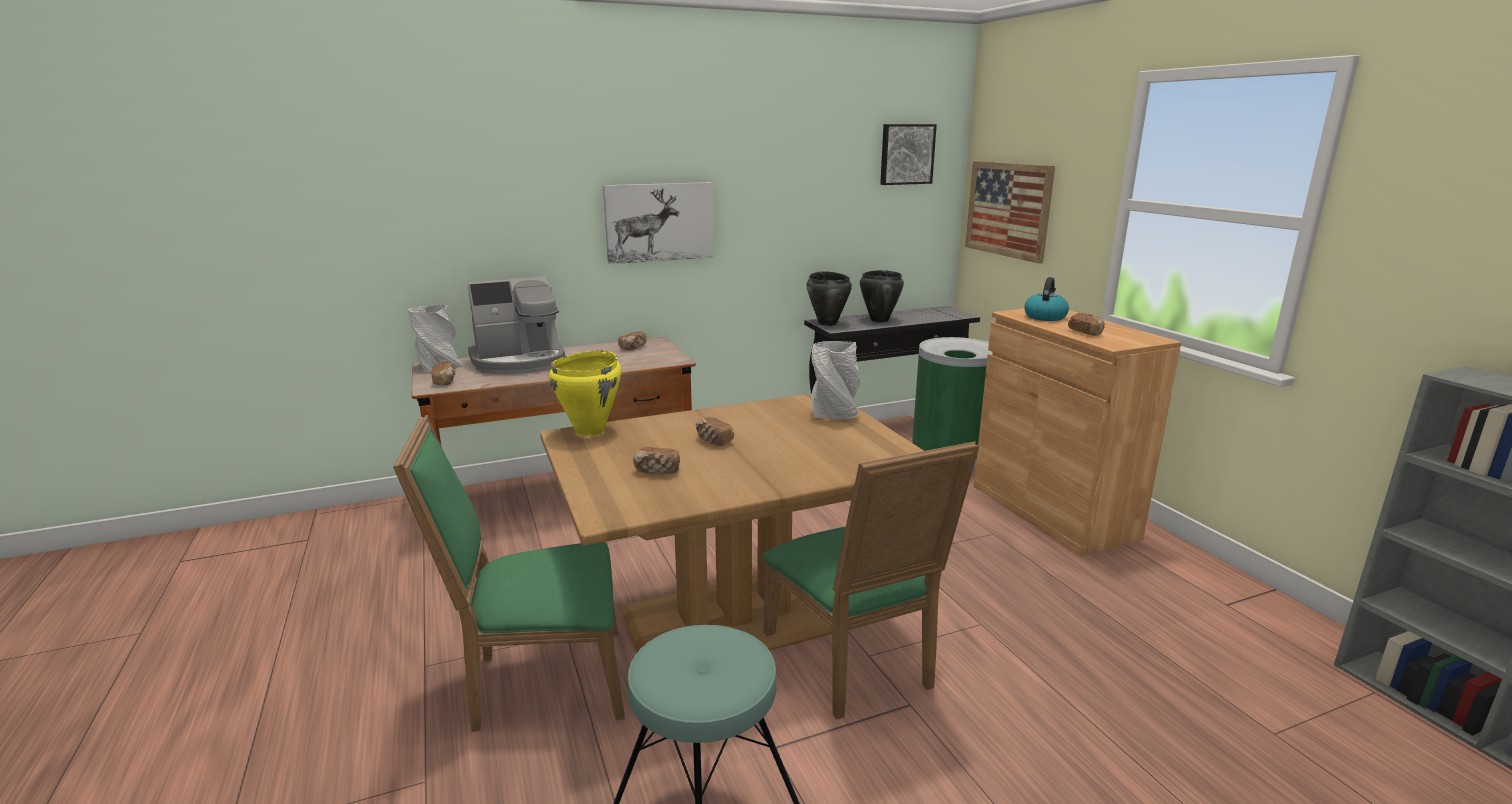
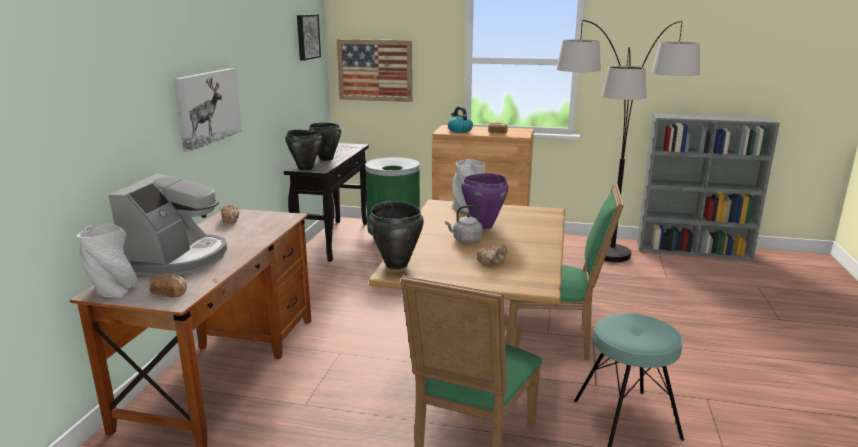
camera: 55 degrees left, 0 degrees up
(591, 431) = (397, 265): yellow cooking pot -> black cooking pot
(713, 441) = (465, 240): bread -> grey kettle
(779, 437) = (483, 226): none -> purple cooking pot
(1163, 652) = (606, 272): none -> floor lamp

